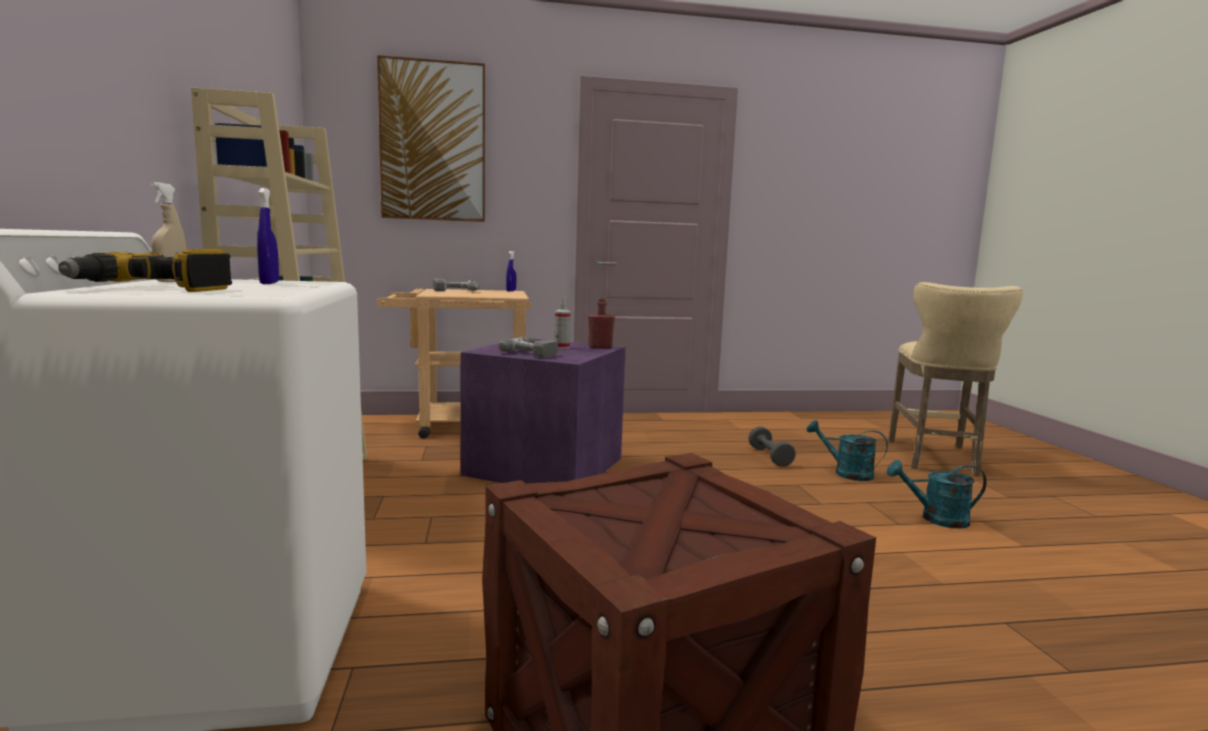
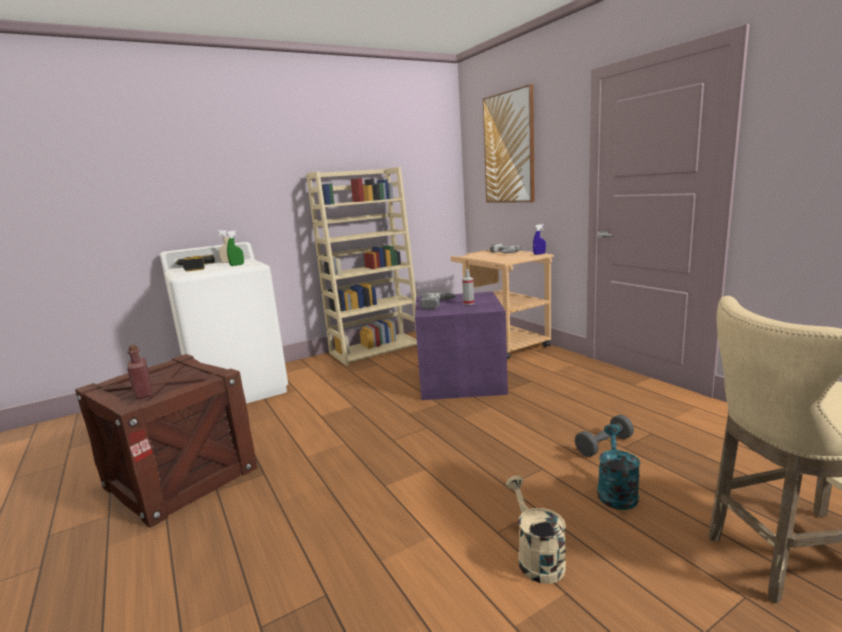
camera: 70 degrees right, 5 degrees up
(269, 283) = (237, 265): blue spray bottle -> green spray bottle
(600, 347) = (488, 308): red bottle -> red bottle (144, 394)
(936, 519) = (536, 557): turquoise watering can -> beige watering can

